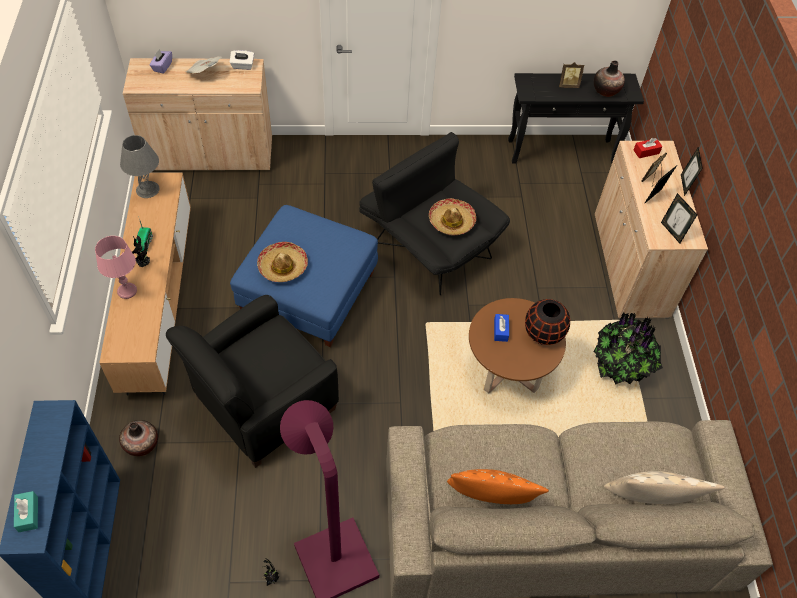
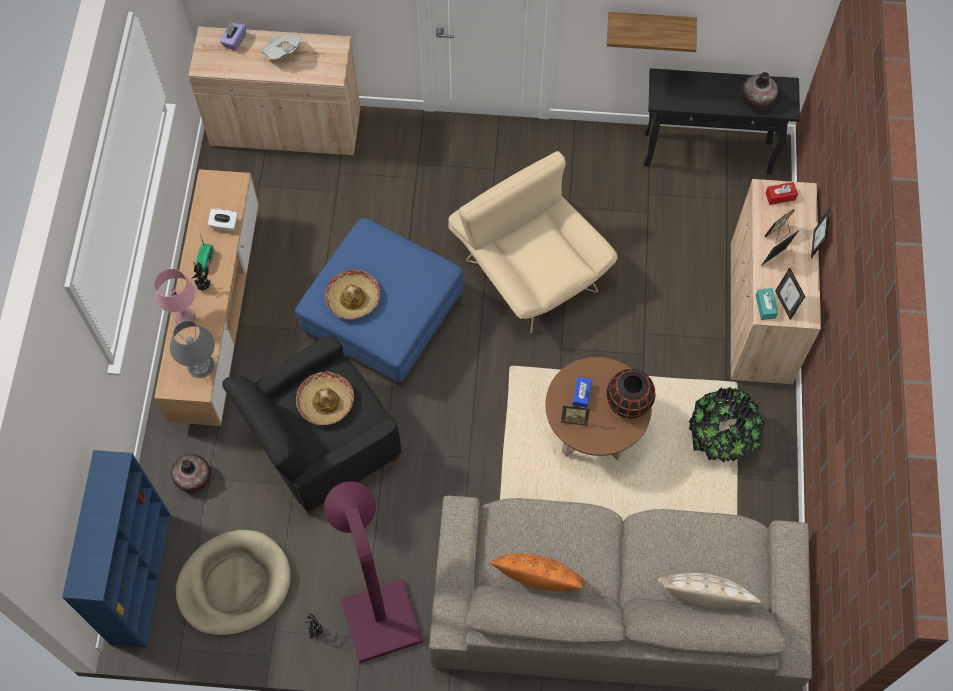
camera: 10 degrees right, 10 degrees up
(28, 514) = (88, 562): turquoise tissue box -> turquoise tissue box (765, 306)
(147, 189) = (211, 192): grey table lamp -> grey table lamp (200, 365)
(187, 540) = (234, 584): none -> beige dog bed
(242, 66) = (326, 45): white tissue box -> white tissue box (224, 225)
(428, 243) = (527, 266): black armchair -> beige armchair
(451, 221) = (549, 255): hat -> hat (325, 402)
(516, 29) = (650, 25): none -> shelf
(568, 85) = (712, 89): picture frame -> picture frame (574, 418)

